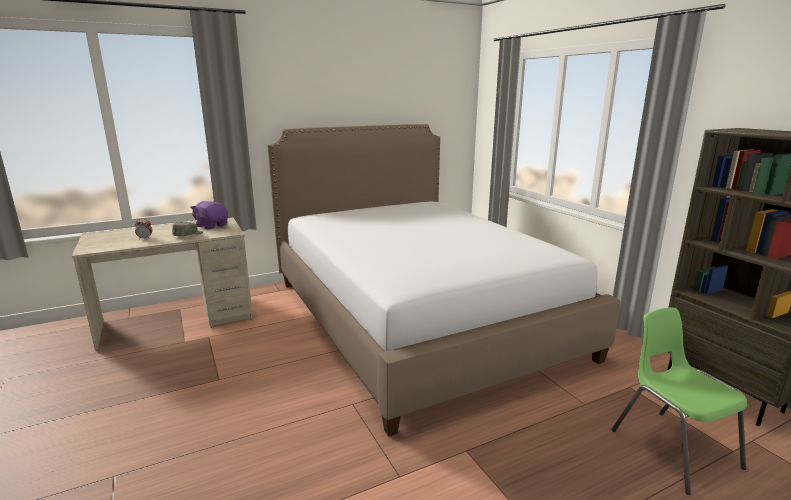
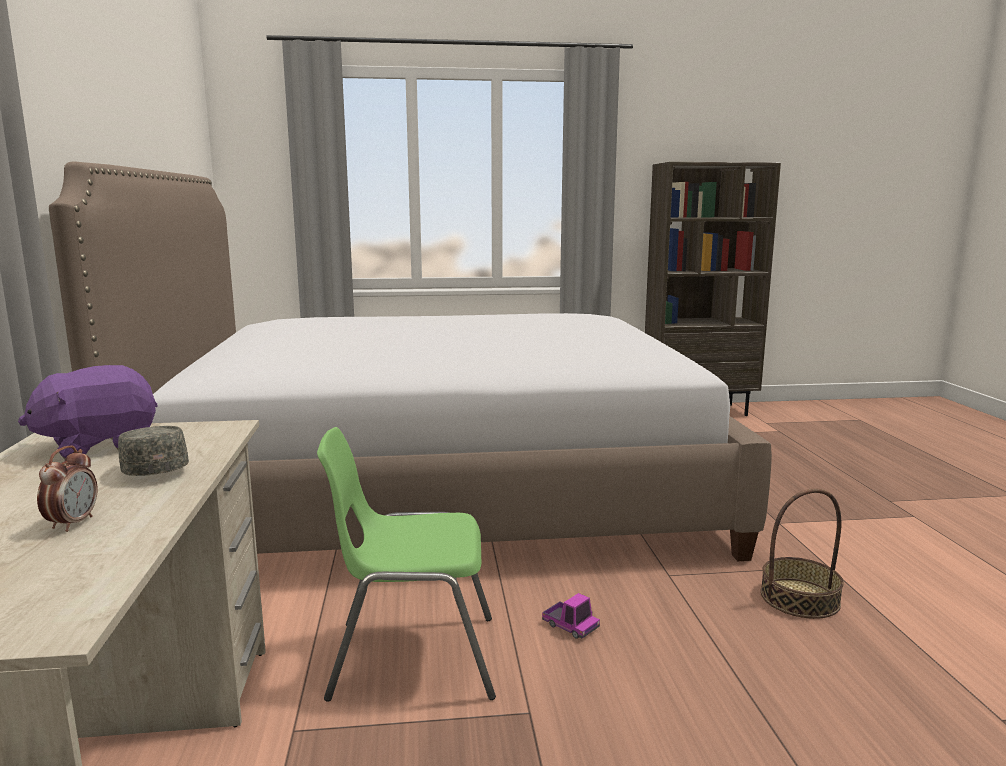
camera: 70 degrees left, 5 degrees down
(286, 379) = (570, 626): none -> toy truck
(343, 460) = (799, 598): none -> basket
(672, 448) = (775, 445): green chair -> green chair (411, 657)

